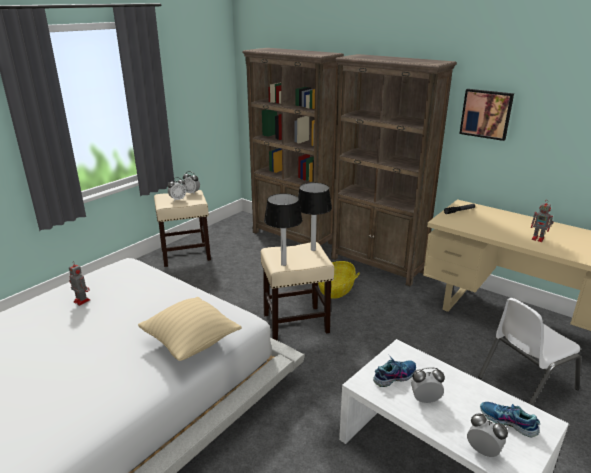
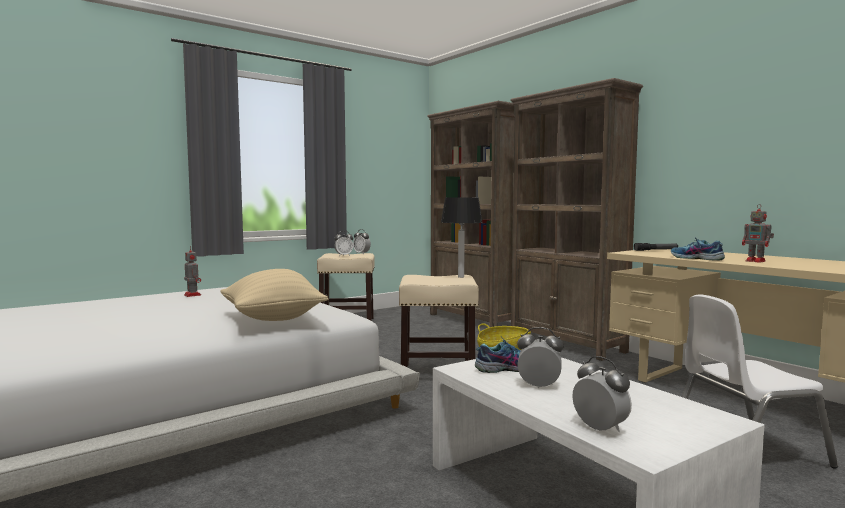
camera: 15 degrees right, 20 degrees down
(283, 264) = (417, 280): table lamp -> none
(486, 114) = (683, 135): picture -> none
(507, 422) = (656, 412): shoe -> shoe (696, 258)

